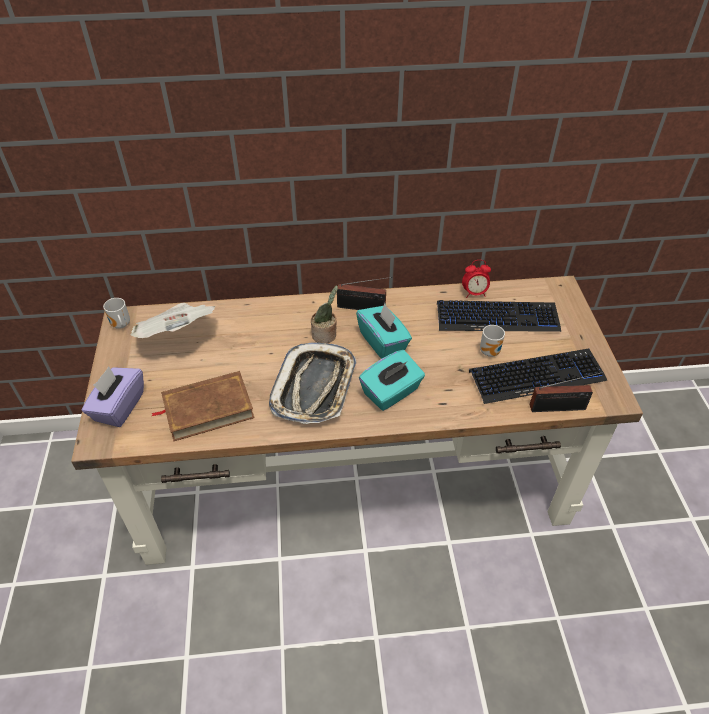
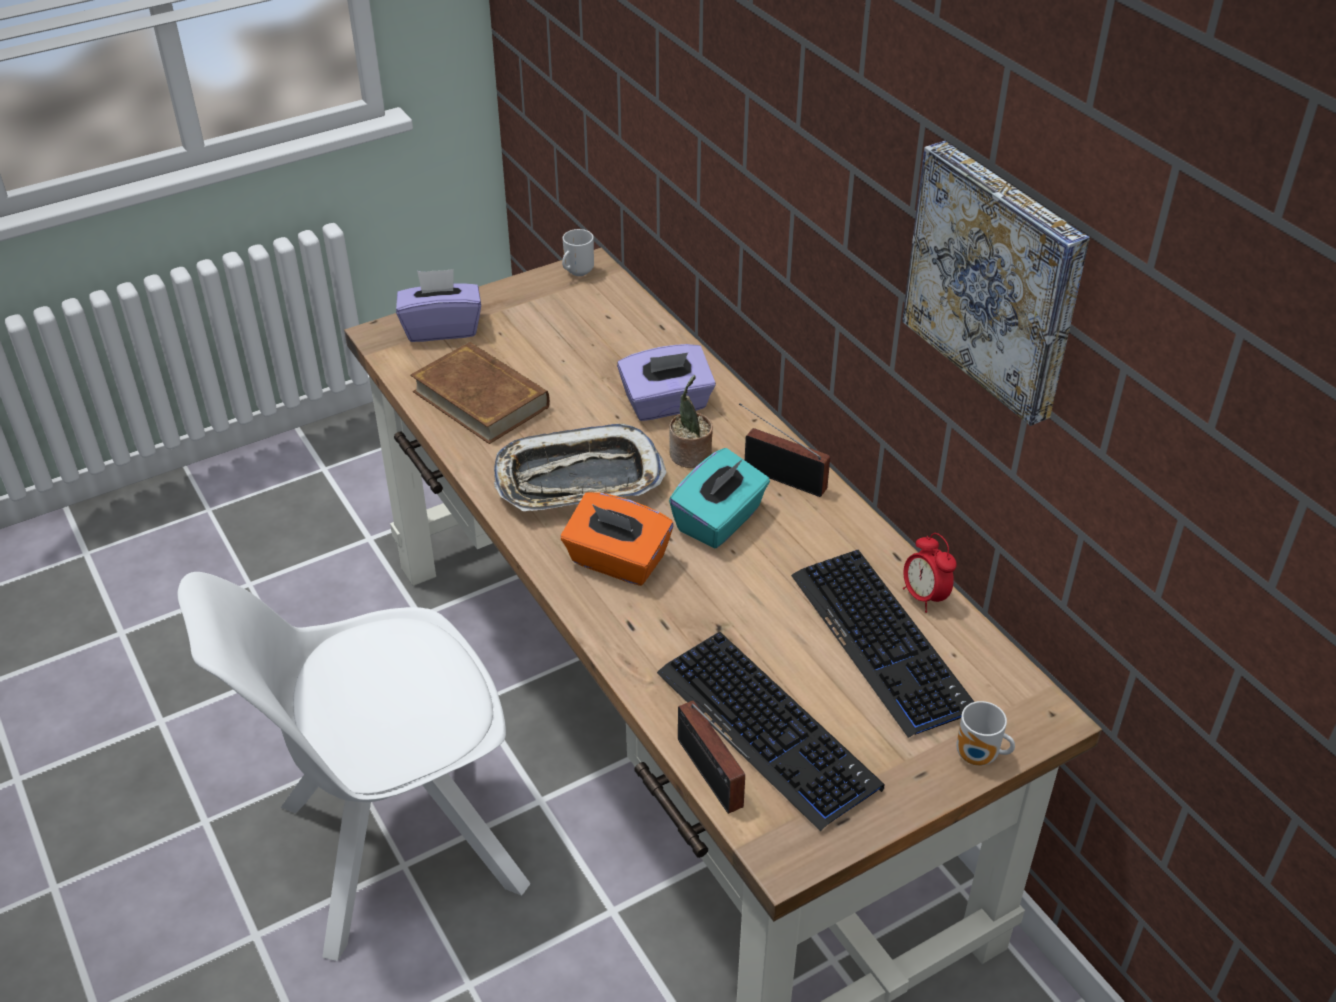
camera: 65 degrees right, 5 degrees down
(177, 335) = (594, 323): newspaper -> none
(276, 330) = (666, 404): none -> purple tissue box
(362, 638) = (394, 848): none -> white chair
(364, 308) = (781, 476): radio -> radio turned 135 degrees clockwise
(391, 393) = (617, 561): turquoise tissue box -> orange tissue box
(478, 120) = (997, 279): none -> picture
(491, 352) = (787, 655): mug -> mug (978, 758)

